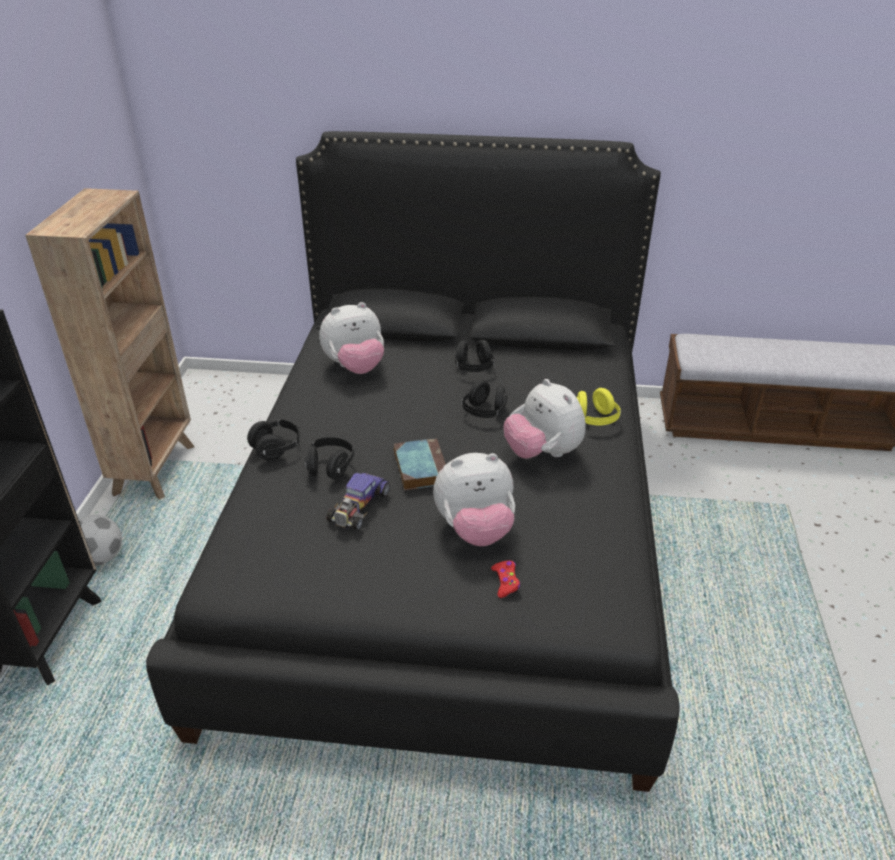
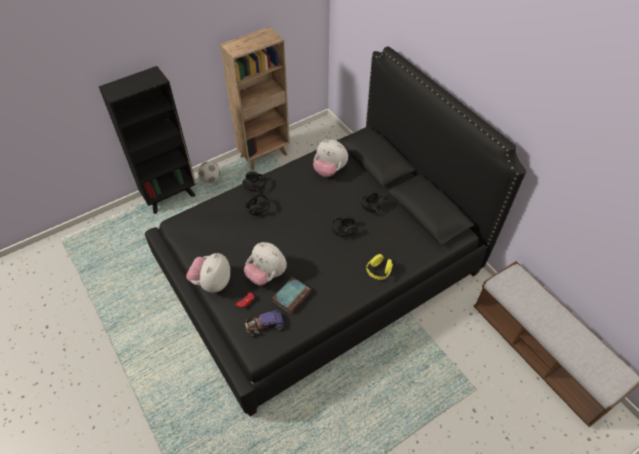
camera: 50 degrees right, 15 degrees up
(358, 506) = (245, 232): toy car -> toy car (264, 325)
(420, 467) = (285, 234): book -> book (292, 296)
(542, 453) = (335, 267): plush toy -> plush toy (212, 282)

